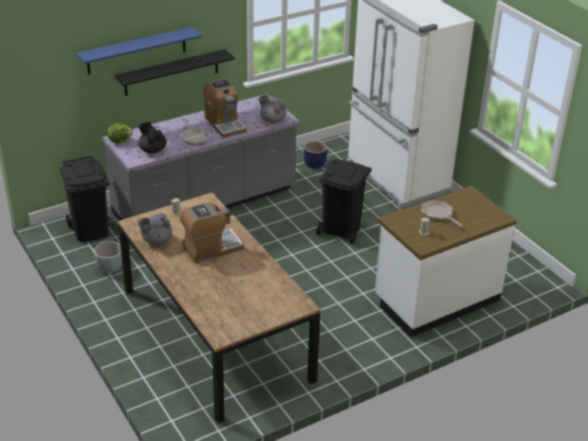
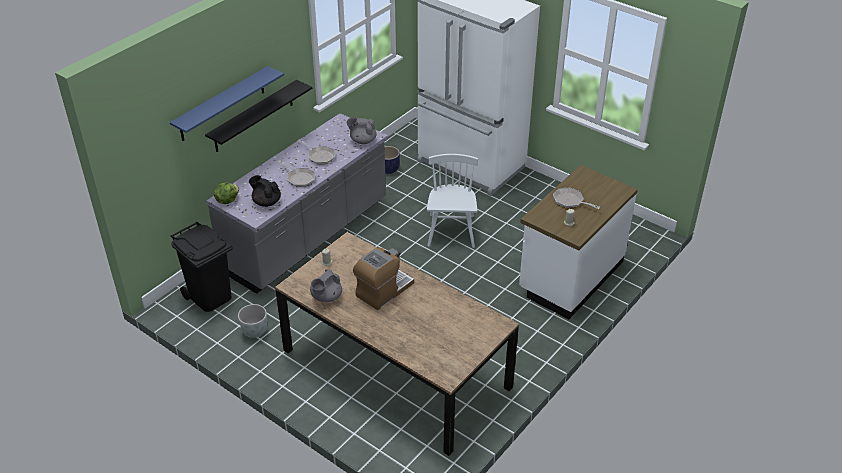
camera: 20 degrees left, 5 degrees up
(224, 124) = (319, 156): coffee machine -> frying pan
(342, 230) = (451, 231): black trash can -> white chair

